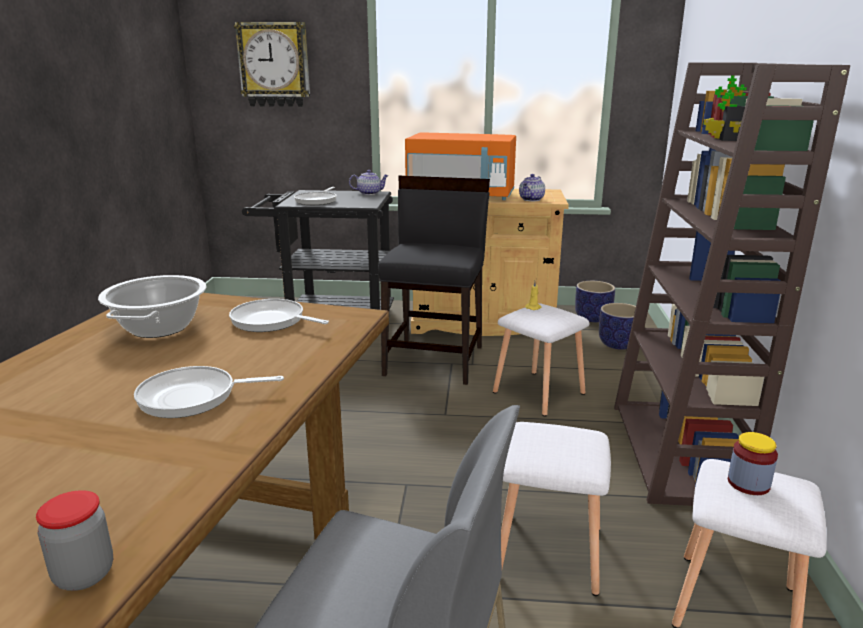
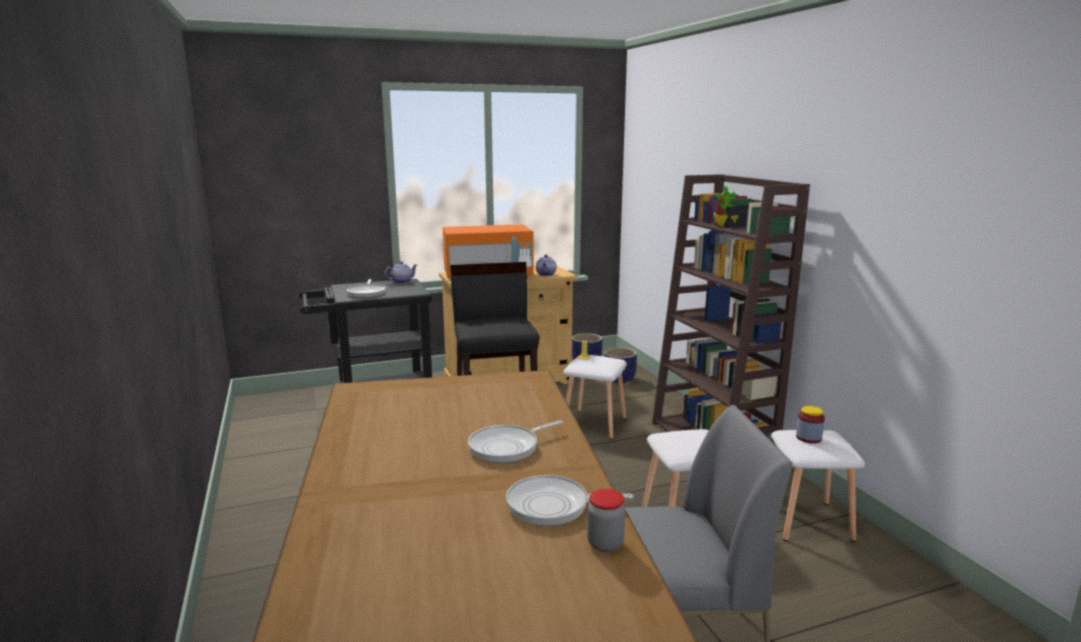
camera: 25 degrees left, 5 degrees down
(159, 327) = (398, 410): cooking pot -> none
(271, 321) = (478, 391): frying pan -> frying pan (553, 506)
(274, 65) = (297, 173): wall clock -> none

